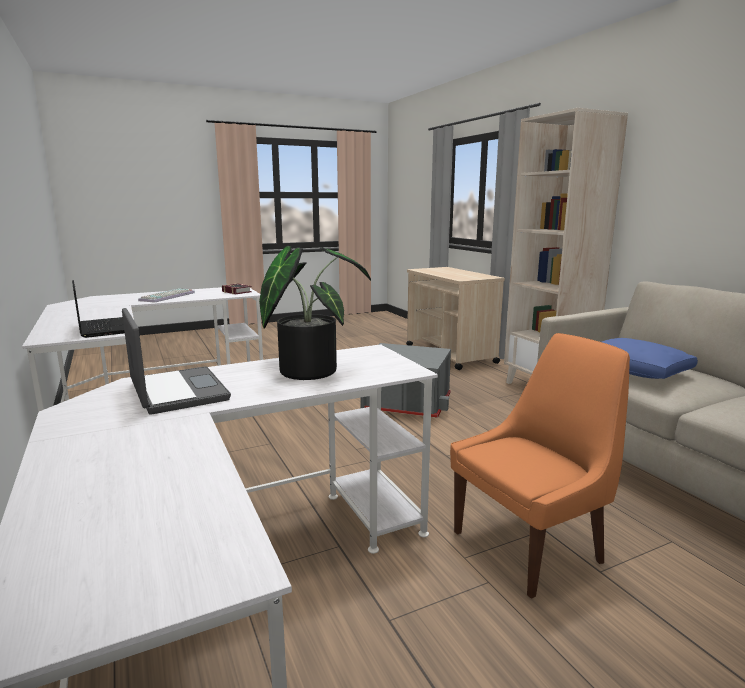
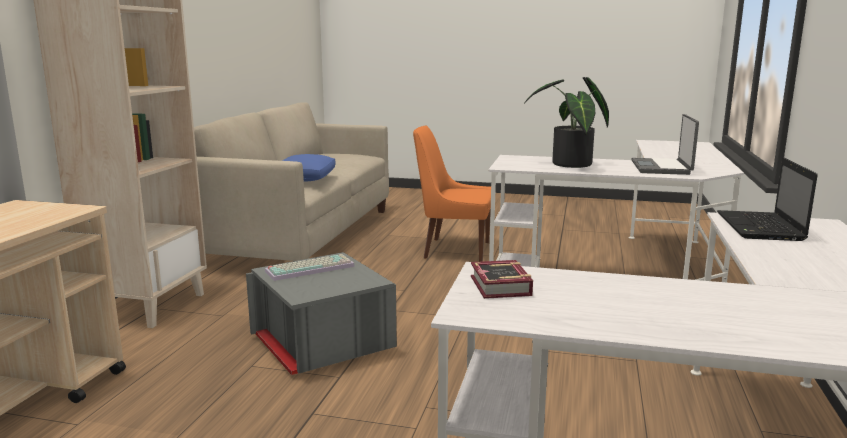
camera: 140 degrees left, 0 degrees up
(168, 297) = (675, 301): keyboard -> keyboard (310, 268)

